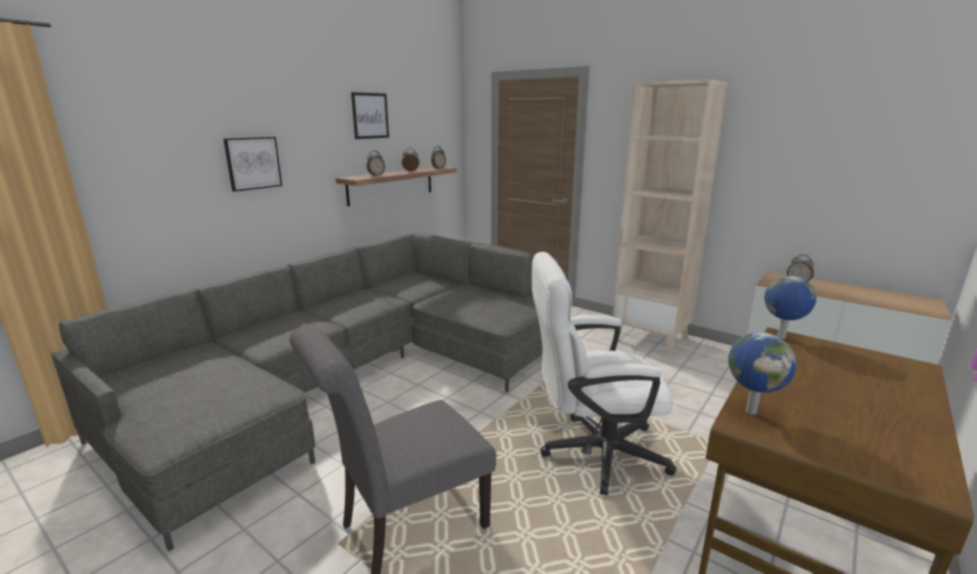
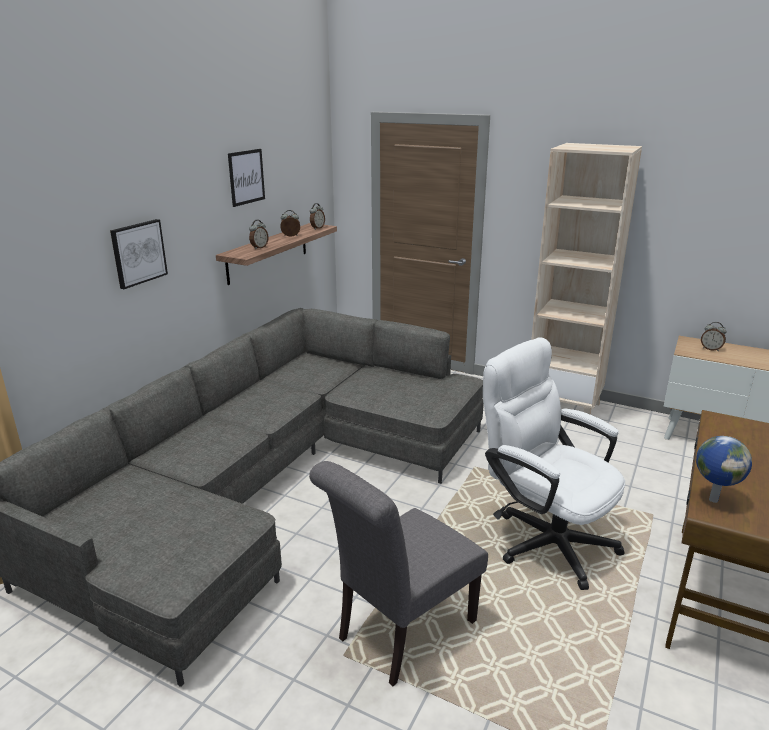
camera: 10 degrees left, 5 degrees up
(592, 452) = (544, 538): white office chair -> white office chair turned 60 degrees clockwise
(781, 337) = (717, 420): globe -> none

